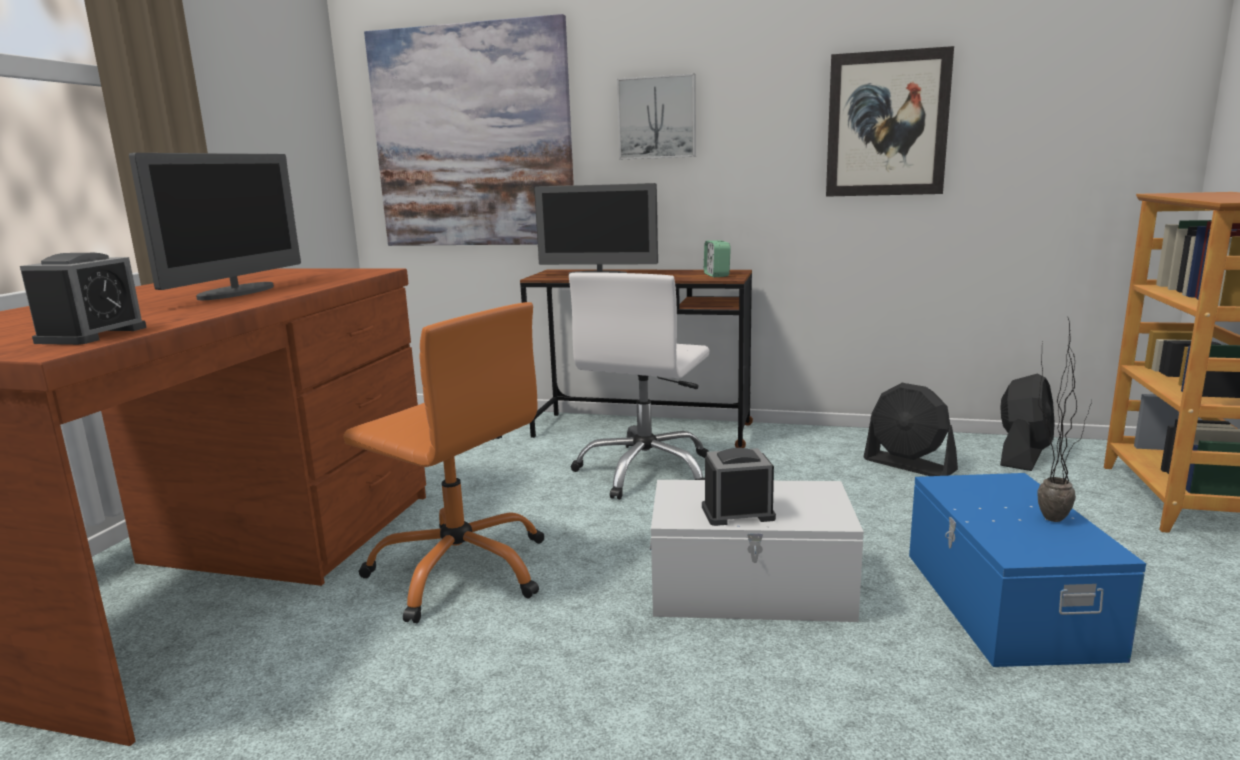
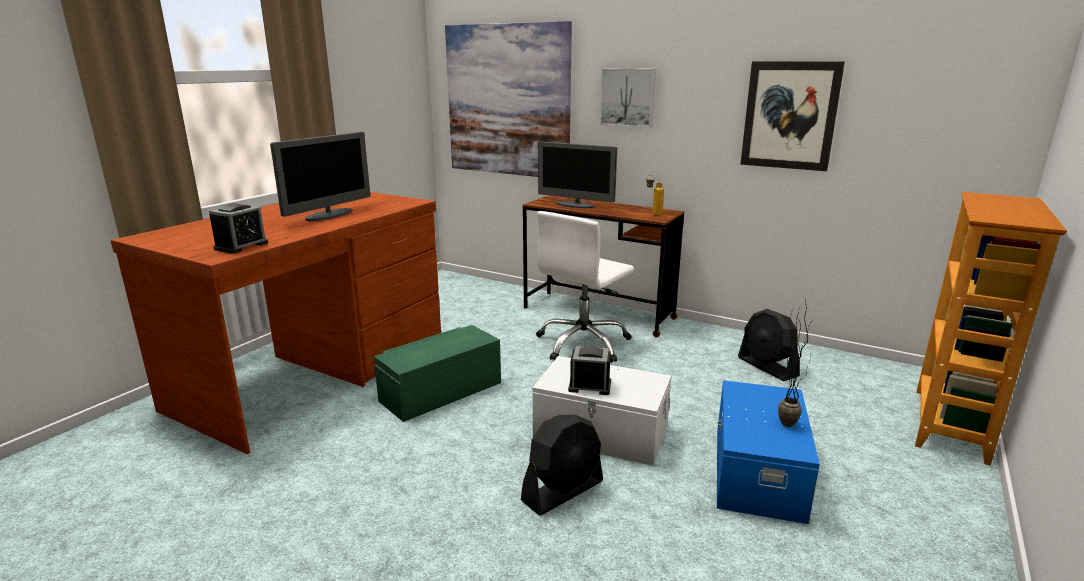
camera: 15 degrees right, 5 degrees up
(461, 570) = (440, 391): orange office chair -> green storage box
(716, 275) = (653, 214): alarm clock -> bottle
(1023, 456) = (860, 373): black fan -> black fan (563, 491)

